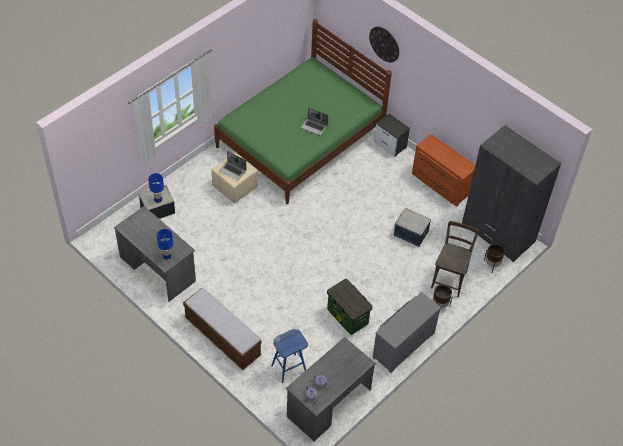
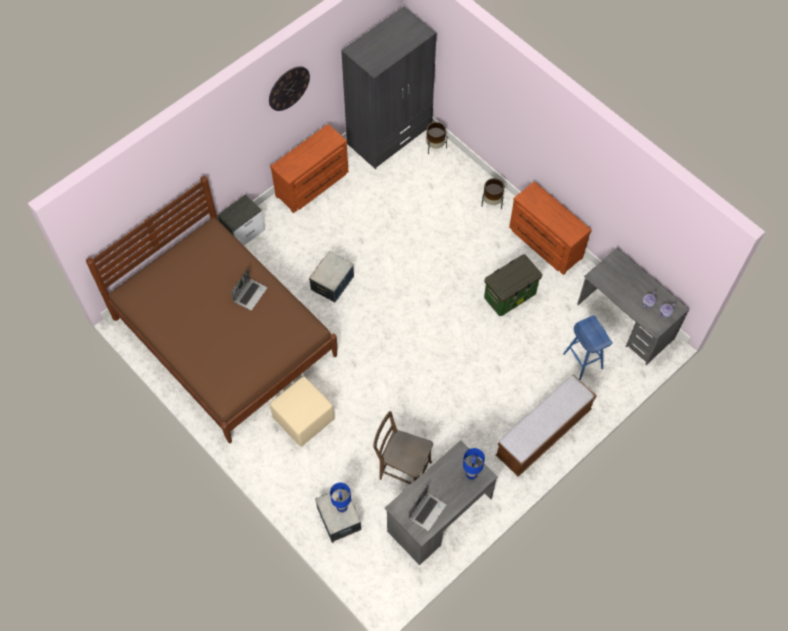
camera: 85 degrees left, 10 degrees up
(233, 171) = (306, 405): laptop -> laptop (427, 511)
(300, 139) = (224, 336): green bed -> brown bed
(384, 44) = (179, 164): wall clock -> wall clock (288, 88)
(402, 344) = (544, 244): grey dresser -> brown dresser
(411, 233) = (388, 222): storage box -> storage box (332, 283)
(449, 278) = (454, 189): brown chair -> brown chair (402, 469)

